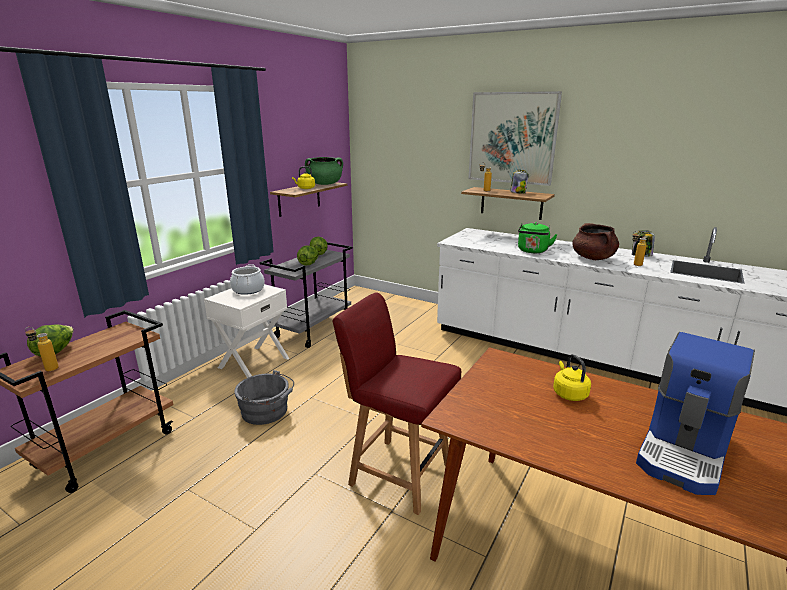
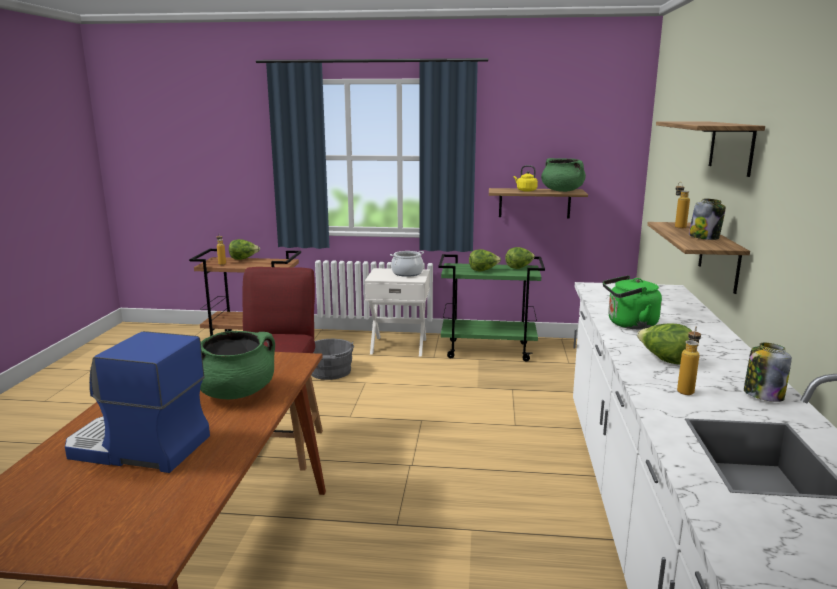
camera: 65 degrees right, 5 degrees down
(313, 329) = (489, 350): grey cart -> green cart
(512, 138) = (731, 147): picture -> shelf
(569, 393) = (236, 393): yellow kettle -> green cooking pot
(593, 258) = (665, 360): brown cooking pot -> lettuce

